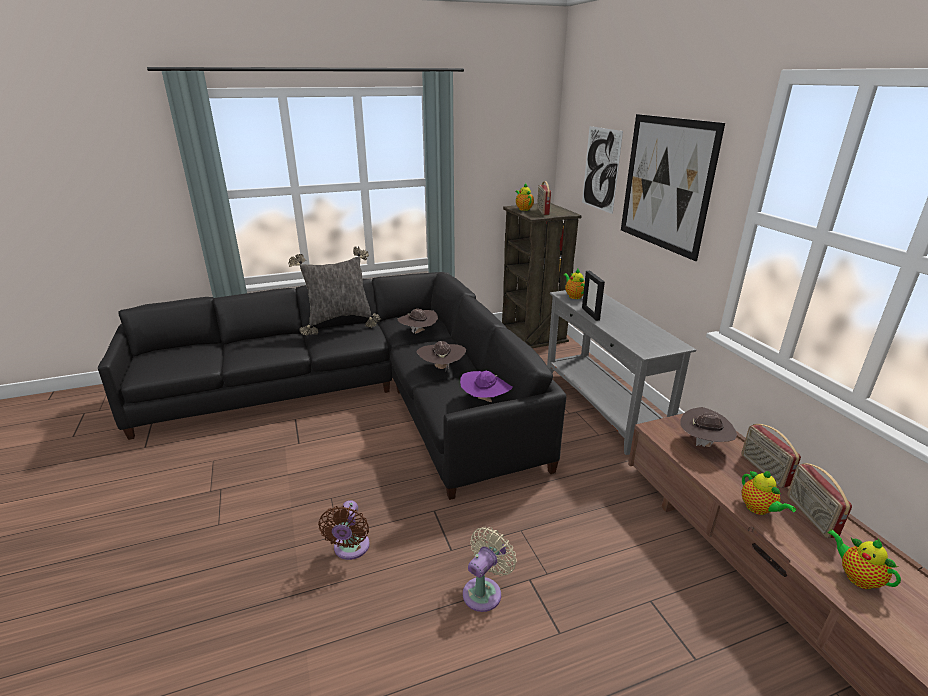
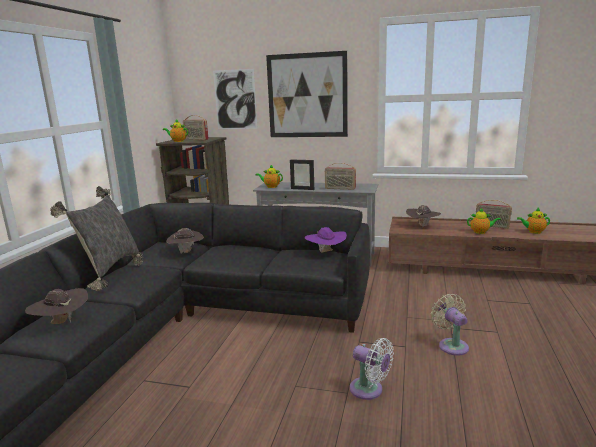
camera: 55 degrees left, 10 degrees down
(350, 549) = (369, 390): brown fan -> white fan
(442, 368) = (258, 256): brown hat -> brown hat (61, 323)
(763, 470) = (454, 223): radio -> radio (340, 188)

